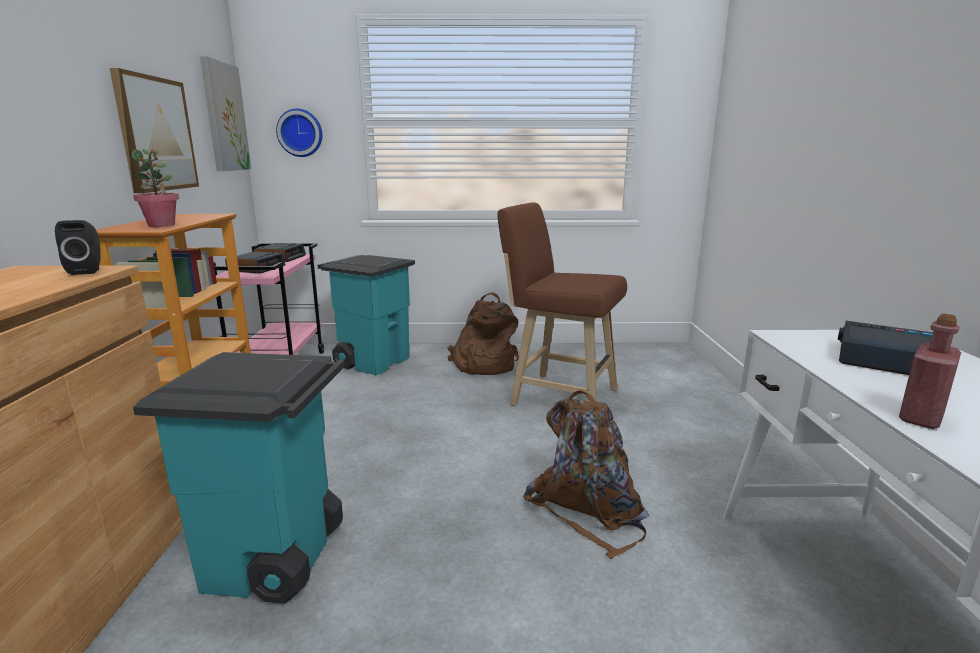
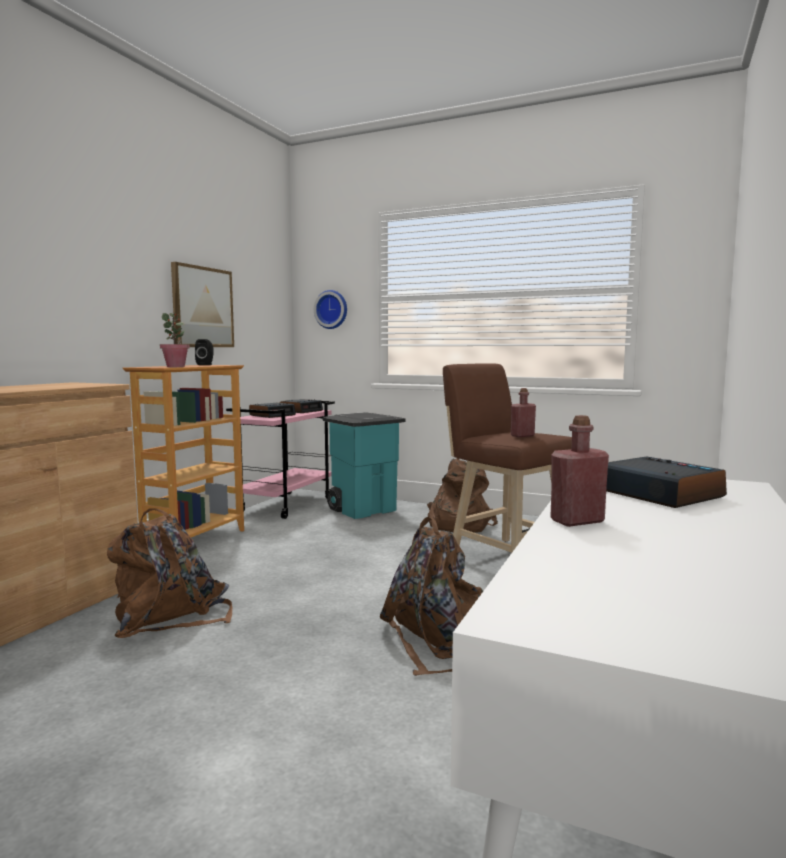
camera: 25 degrees right, 10 degrees down
(87, 271) = (97, 384): black speaker -> black speaker (206, 365)
(224, 117) = (272, 298): picture -> none
(275, 560) = (170, 616): turquoise trash can -> brown backpack
(587, 280) = (522, 436): none -> red bottle

